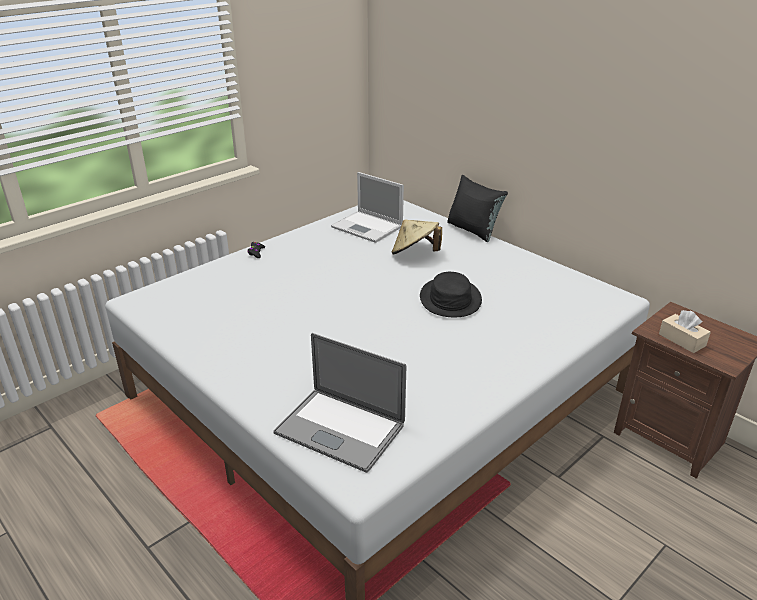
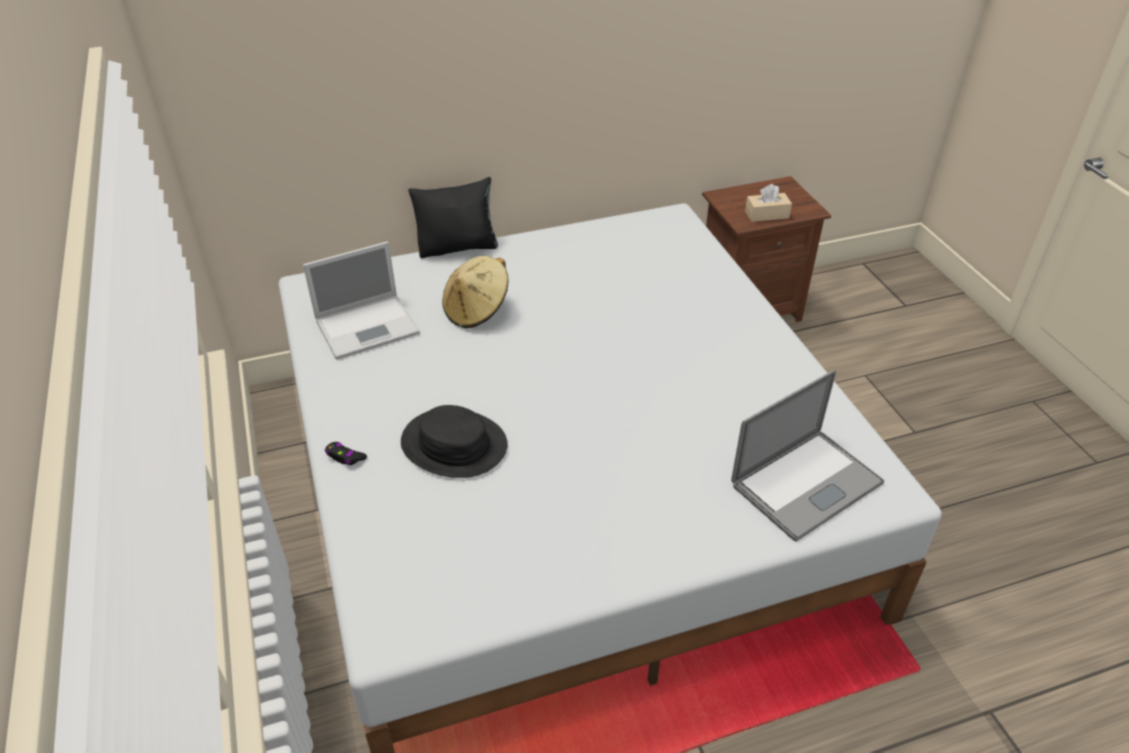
camera: 65 degrees left, 10 degrees up
(450, 299) = (602, 320): black hat -> black hat (454, 445)

